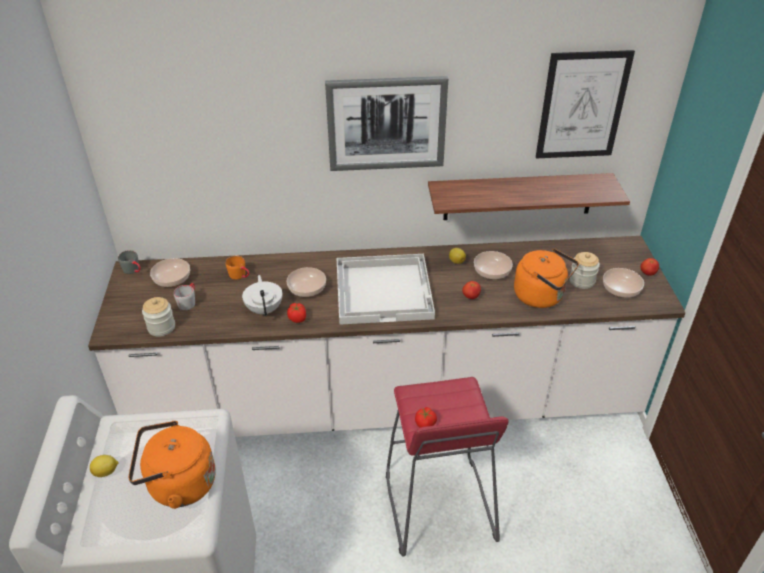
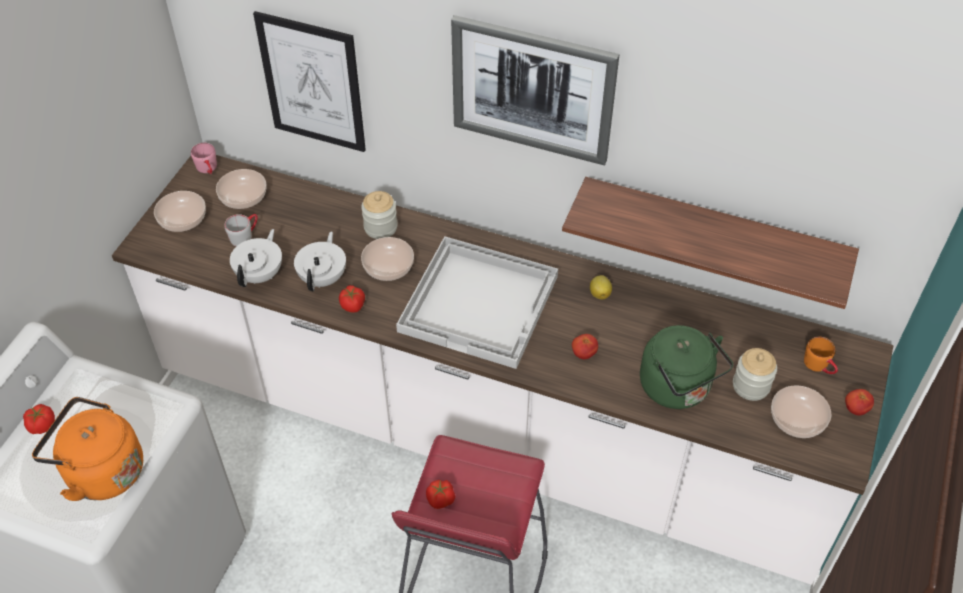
camera: 25 degrees right, 10 degrees up
(106, 472) = (42, 425): lemon -> tomato
(134, 270) = (208, 169): grey mug -> pink mug
(161, 327) = (198, 260): jar -> jar (380, 227)
(216, 321) = (260, 274): none -> white teapot
(240, 276) = (322, 220): orange mug -> orange mug (820, 366)
(491, 271) = (636, 326): bowl -> bowl (183, 219)
(541, 296) = (678, 388): orange kettle -> green kettle
(582, 106) = (816, 147): picture -> picture (312, 83)

